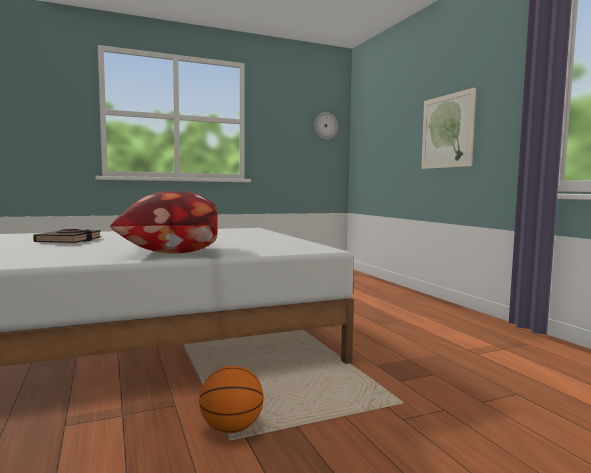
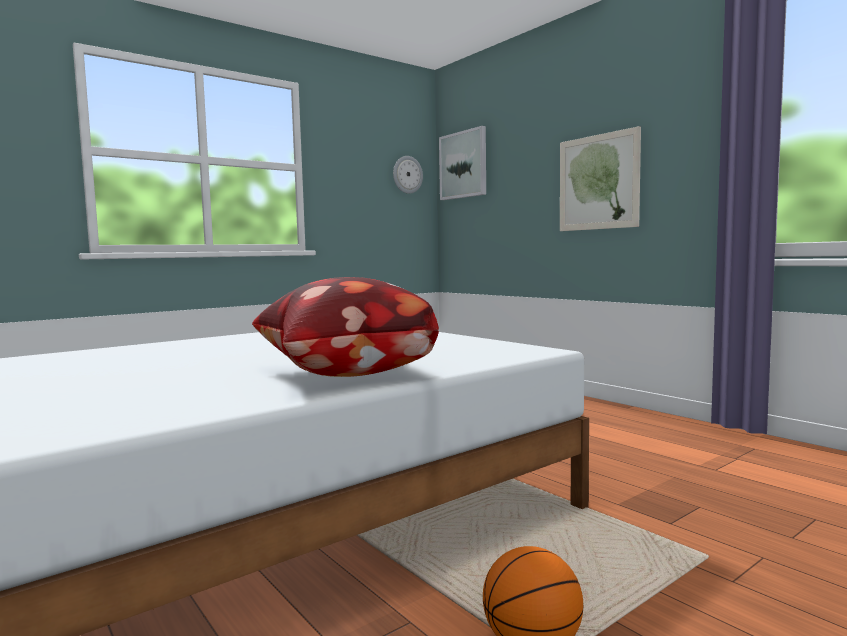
camera: 15 degrees left, 0 degrees up
(69, 240) = (123, 366): black book -> none
(365, 118) = (463, 165): none -> picture

